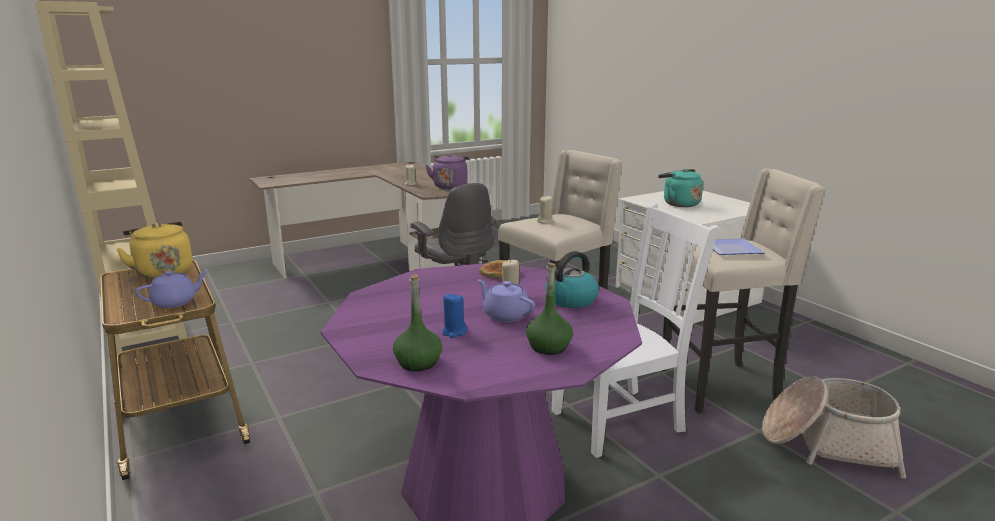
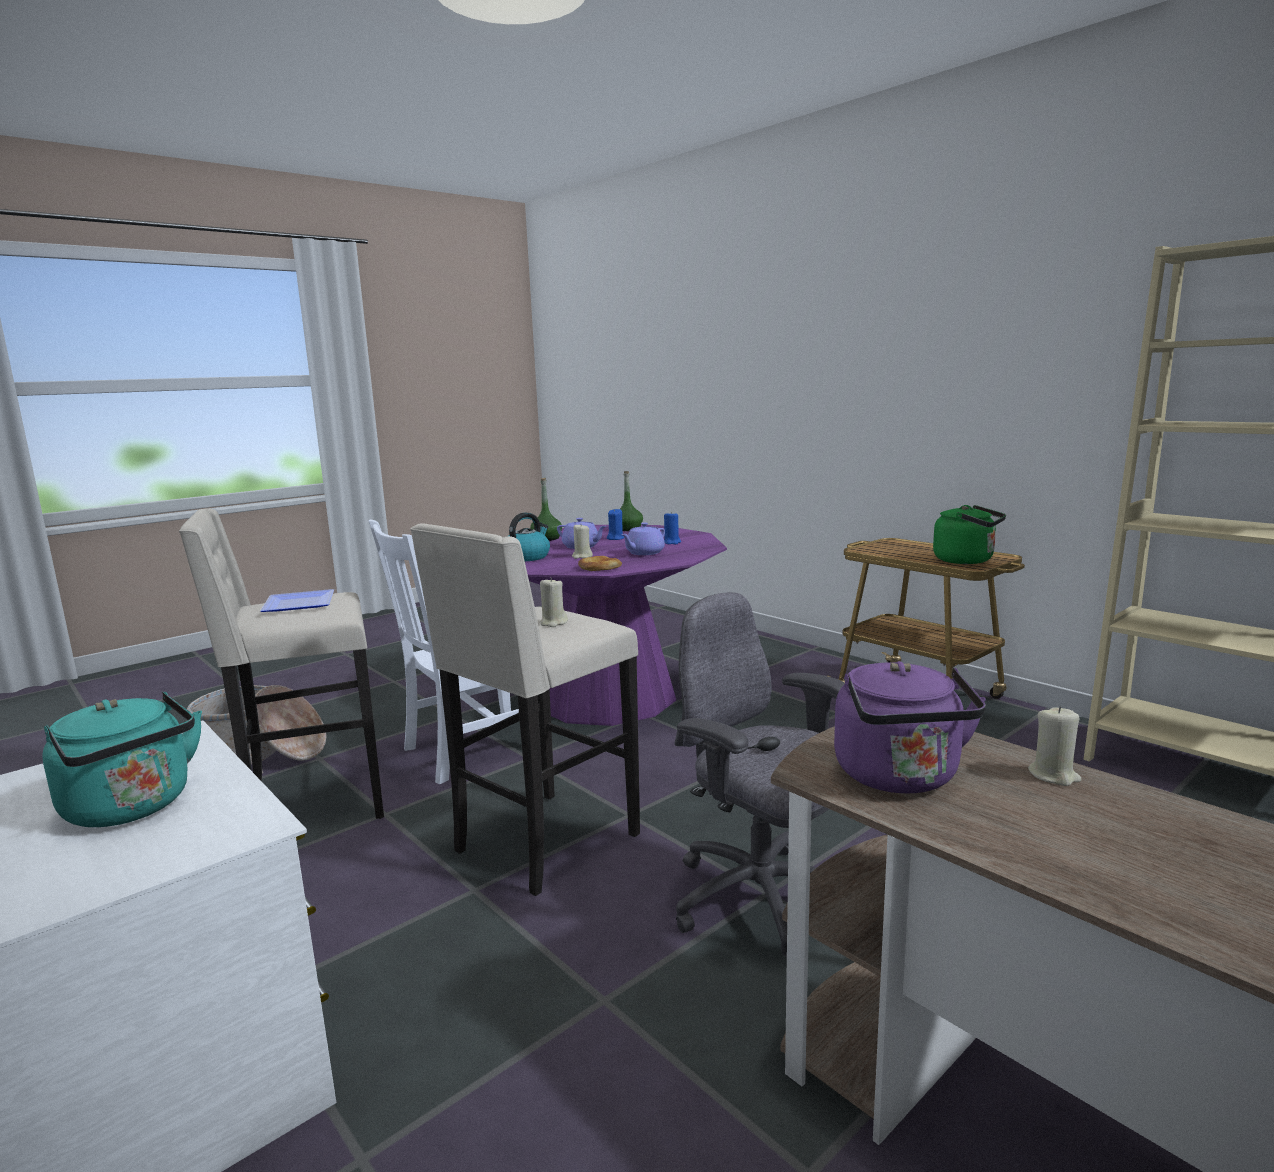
camera: 170 degrees right, 5 degrees down
(163, 271) = (967, 560): yellow kettle -> green kettle
(175, 302) = (878, 548): purple teapot -> purple teapot (644, 553)
(395, 310) = (672, 542): none -> blue candle

